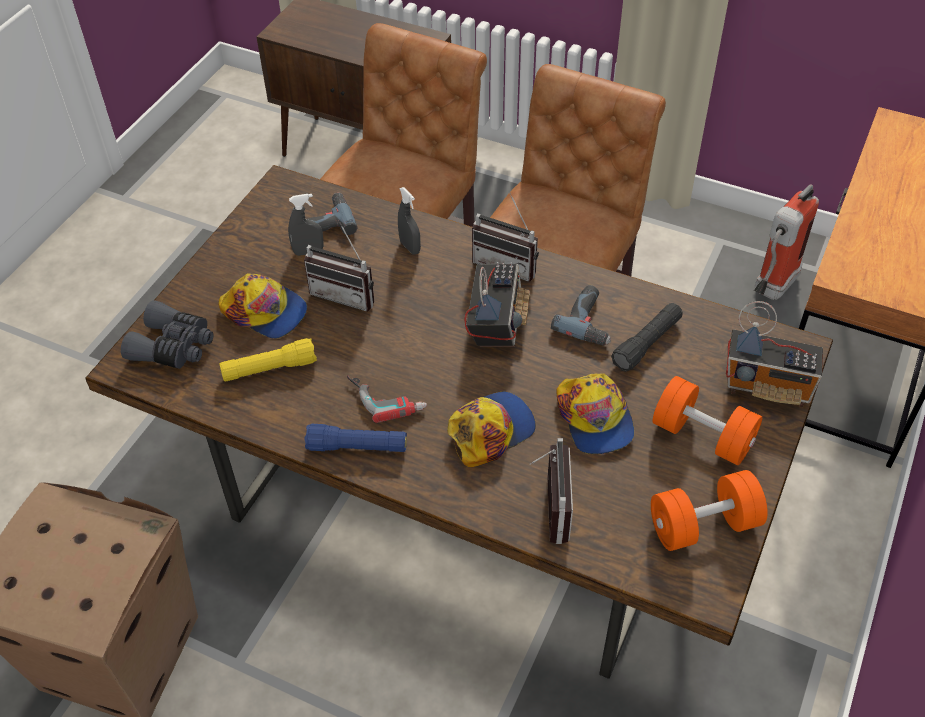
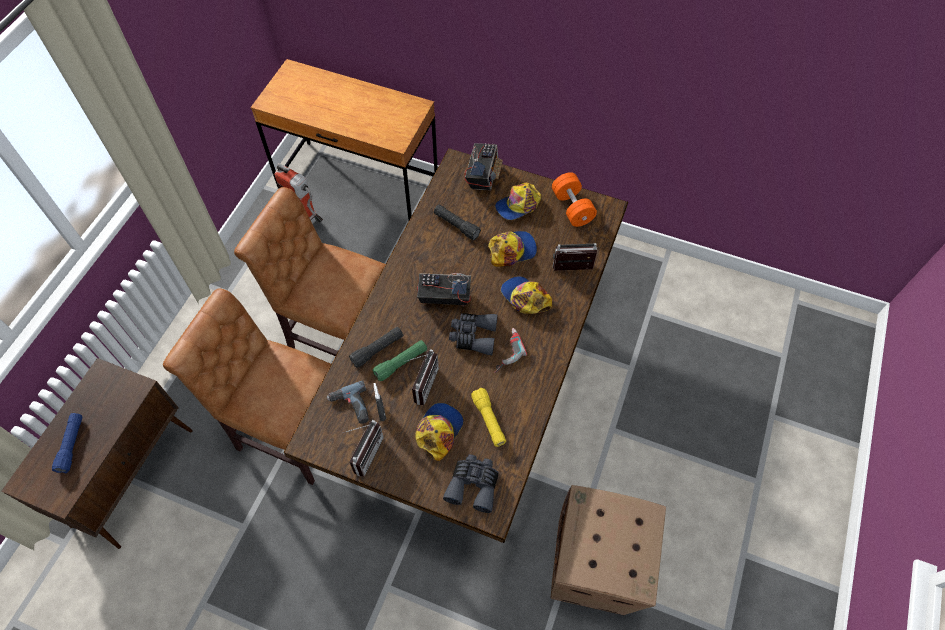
camera: 95 degrees left, 10 degrees up
(357, 447) = (544, 363): blue flashlight -> blue flashlight (72, 445)
(383, 272) = (401, 363): none -> green flashlight
(410, 247) = (377, 350): grey spray bottle -> black flashlight
(420, 357) = (473, 336): none -> grey binoculars
(508, 263) = (393, 293): radio -> radio (364, 452)
(590, 321) = (440, 251): power drill -> none
(702, 436) = (518, 205): orange dumbbell -> cap

